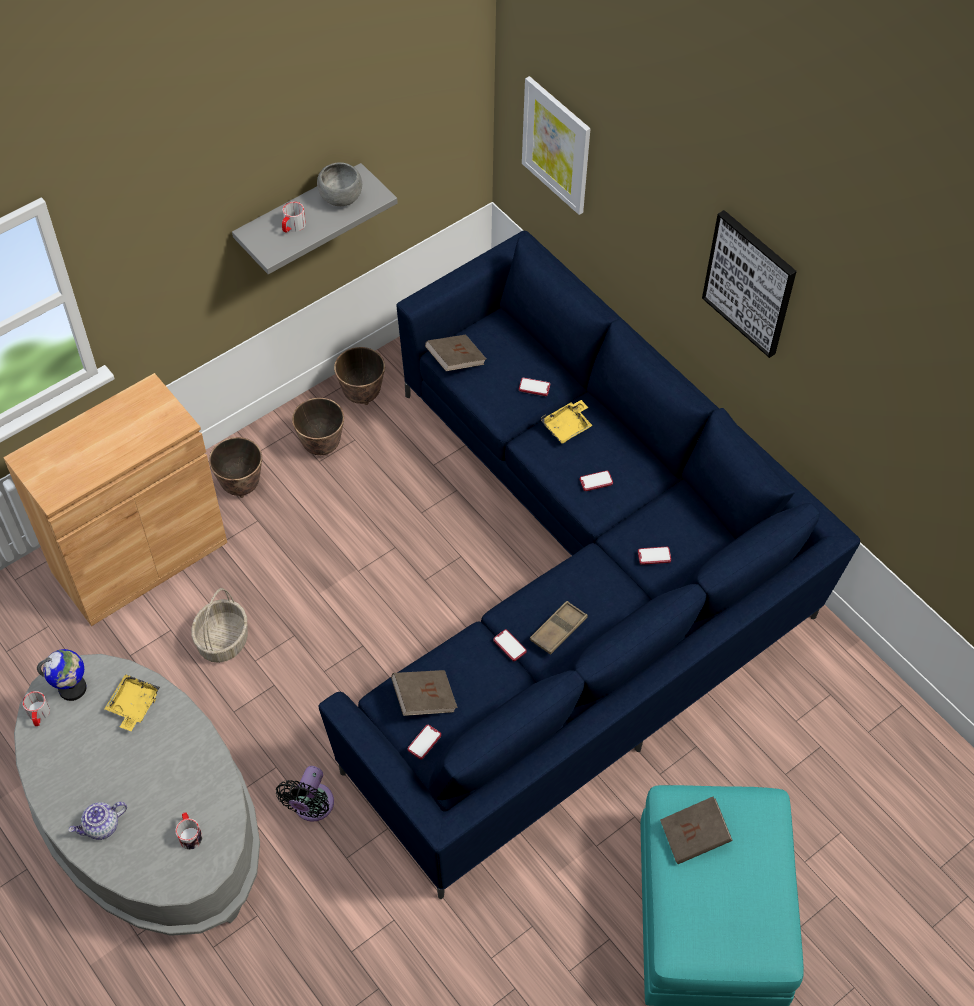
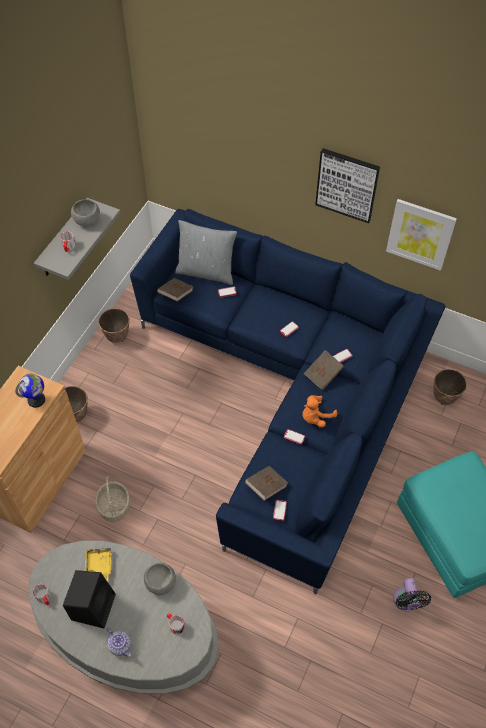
camera: 25 degrees left, 0 degrees up
(72, 688) = (56, 572): globe -> globe (36, 400)
(96, 755) = (93, 605): none -> black speaker
(102, 827) = (120, 645): teapot -> teapot turned 75 degrees counterclockwise
(202, 768) = (161, 583): none -> grey bowl
(311, 807) = (217, 577): black fan -> black fan (406, 602)
(321, 446) = (110, 374): planter -> planter (444, 398)
(521, 344) = (206, 271): none -> grey pillow
(556, 145) = (192, 150): picture -> picture (420, 234)
(558, 630) = (315, 417): brown tray -> orange plush toy
(567, 427) = (257, 306): yellow tray -> none
(694, 836) = (444, 496): brown book -> brown book (323, 375)

